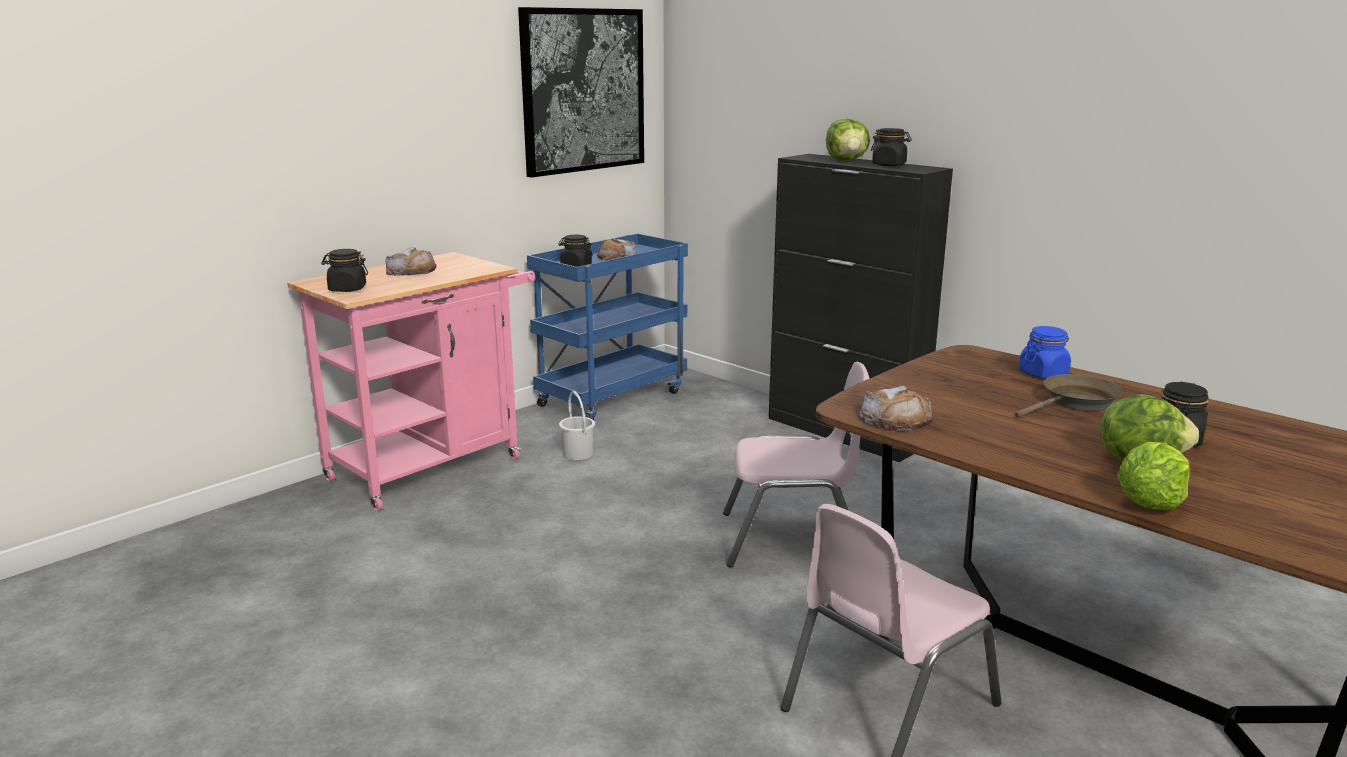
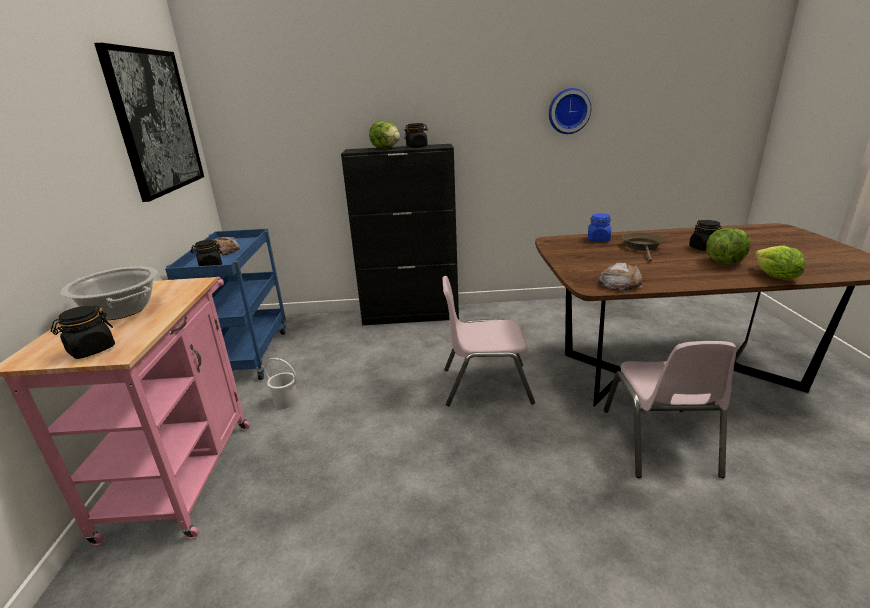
camera: 45 degrees left, 5 degrees up
(411, 271) = (121, 310): bread -> cooking pot
(792, 540) = (486, 385): pink chair -> pink chair turned 135 degrees counterclockwise
(1173, 141) = (568, 111): none -> wall clock

